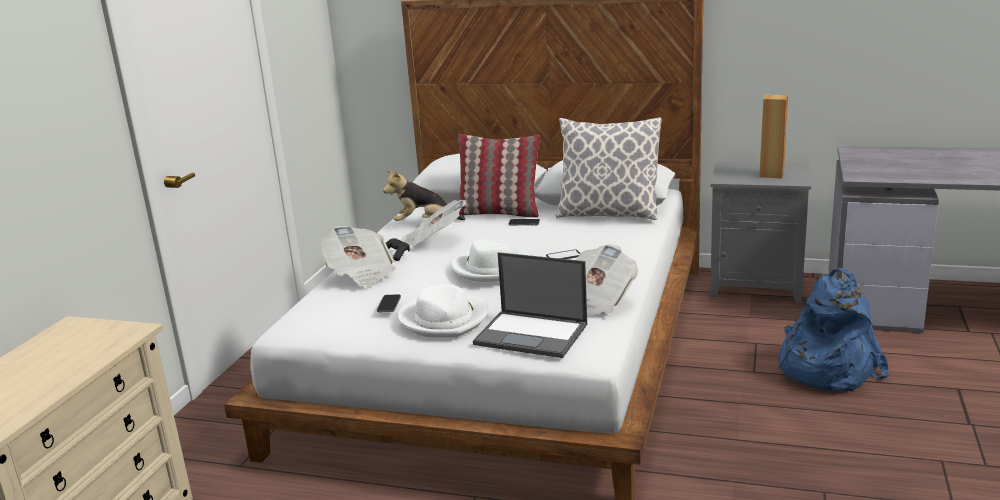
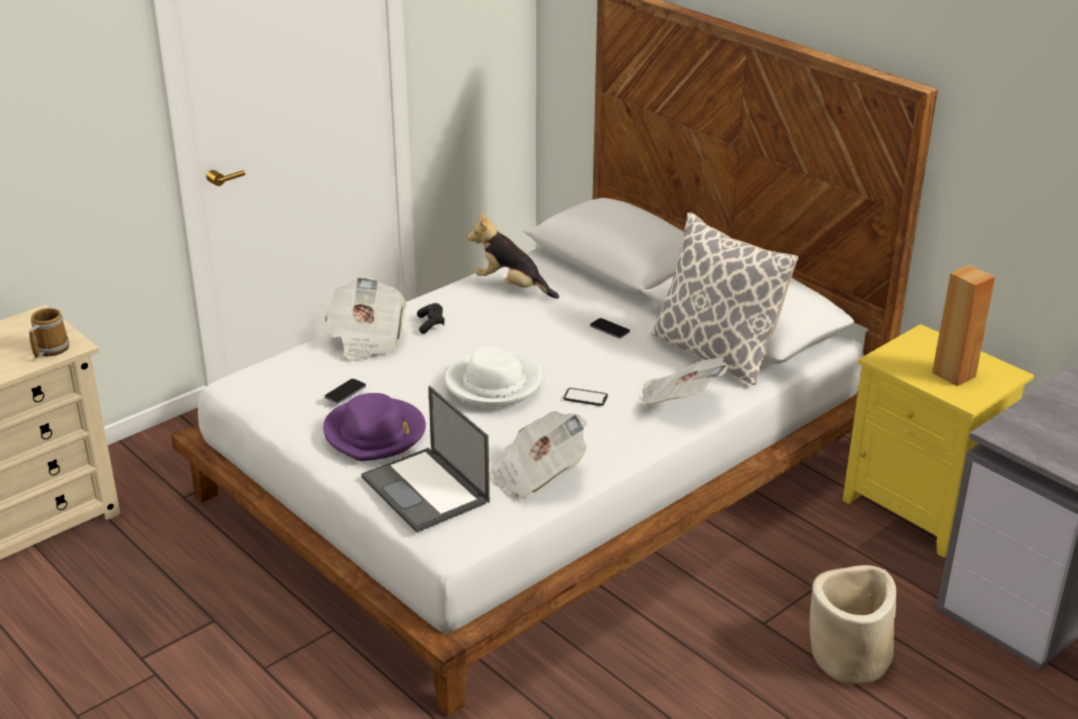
camera: 30 degrees right, 10 degrees up
(114, 338) = (49, 349): none -> mug
(434, 240) = (489, 318): newspaper -> newspaper (679, 401)
(445, 319) = (375, 433): white hat -> purple hat
(499, 213) = (605, 301): pillow -> none
(758, 286) = (923, 509): grey nightstand -> yellow nightstand
(824, 368) = (849, 658): blue backpack -> beige planter

